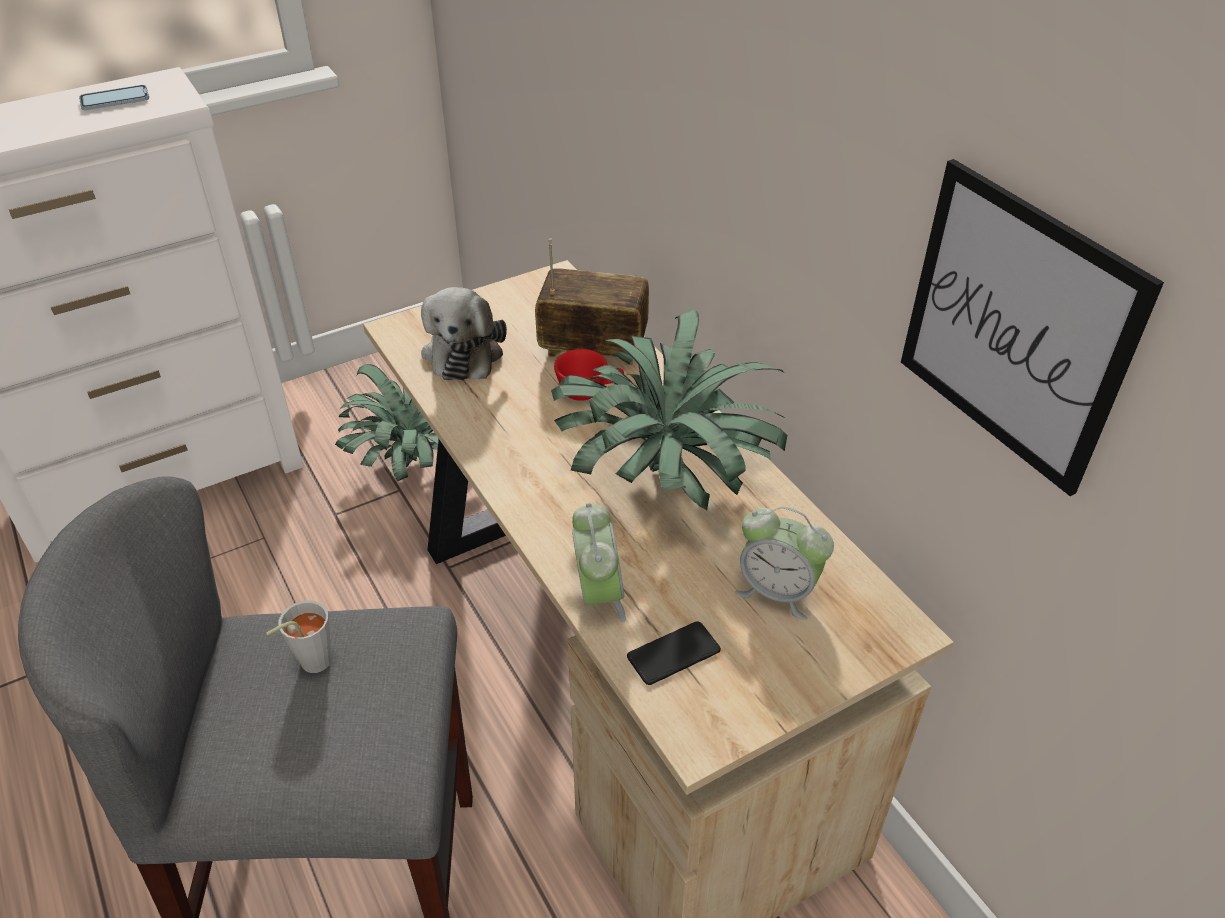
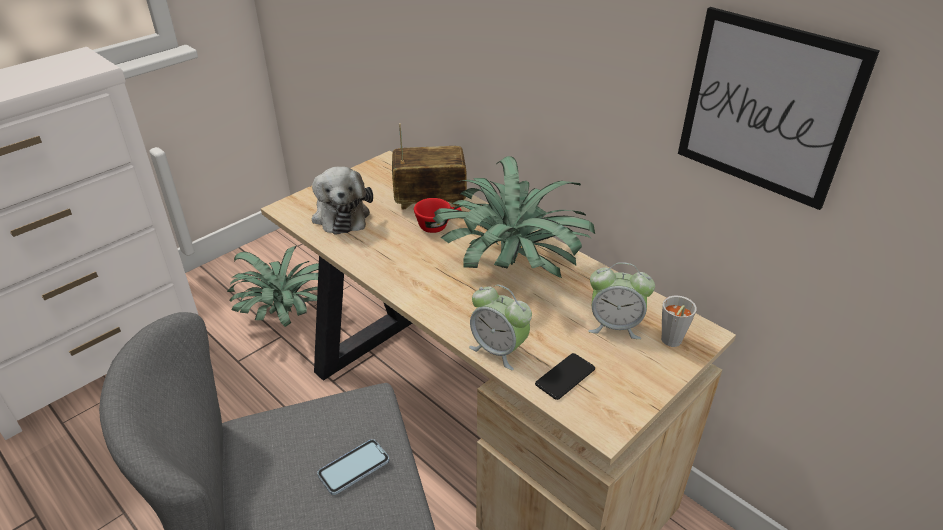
camera: 15 degrees left, 5 degrees down
(115, 100) = (45, 70): phone -> phone (354, 468)
(309, 664) = (304, 440): grey cup -> grey cup (669, 342)
(598, 595) = (498, 350): alarm clock -> alarm clock turned 150 degrees clockwise

